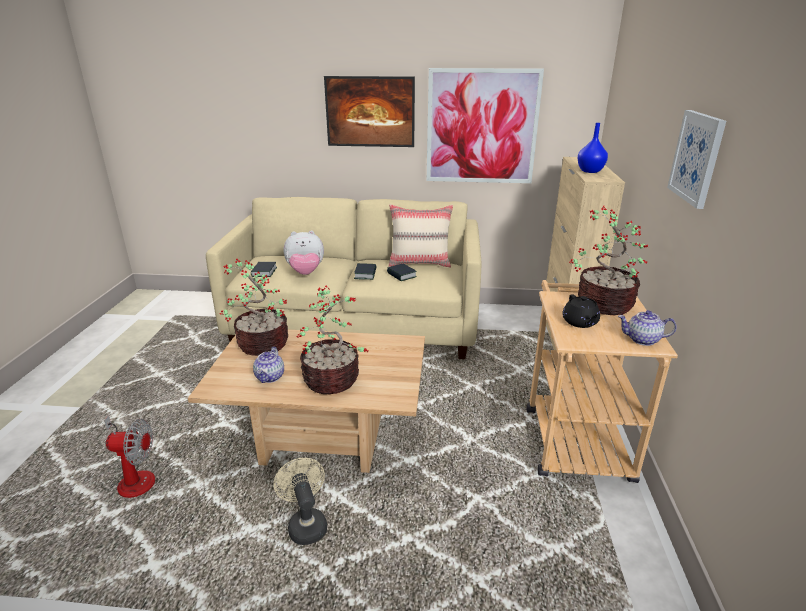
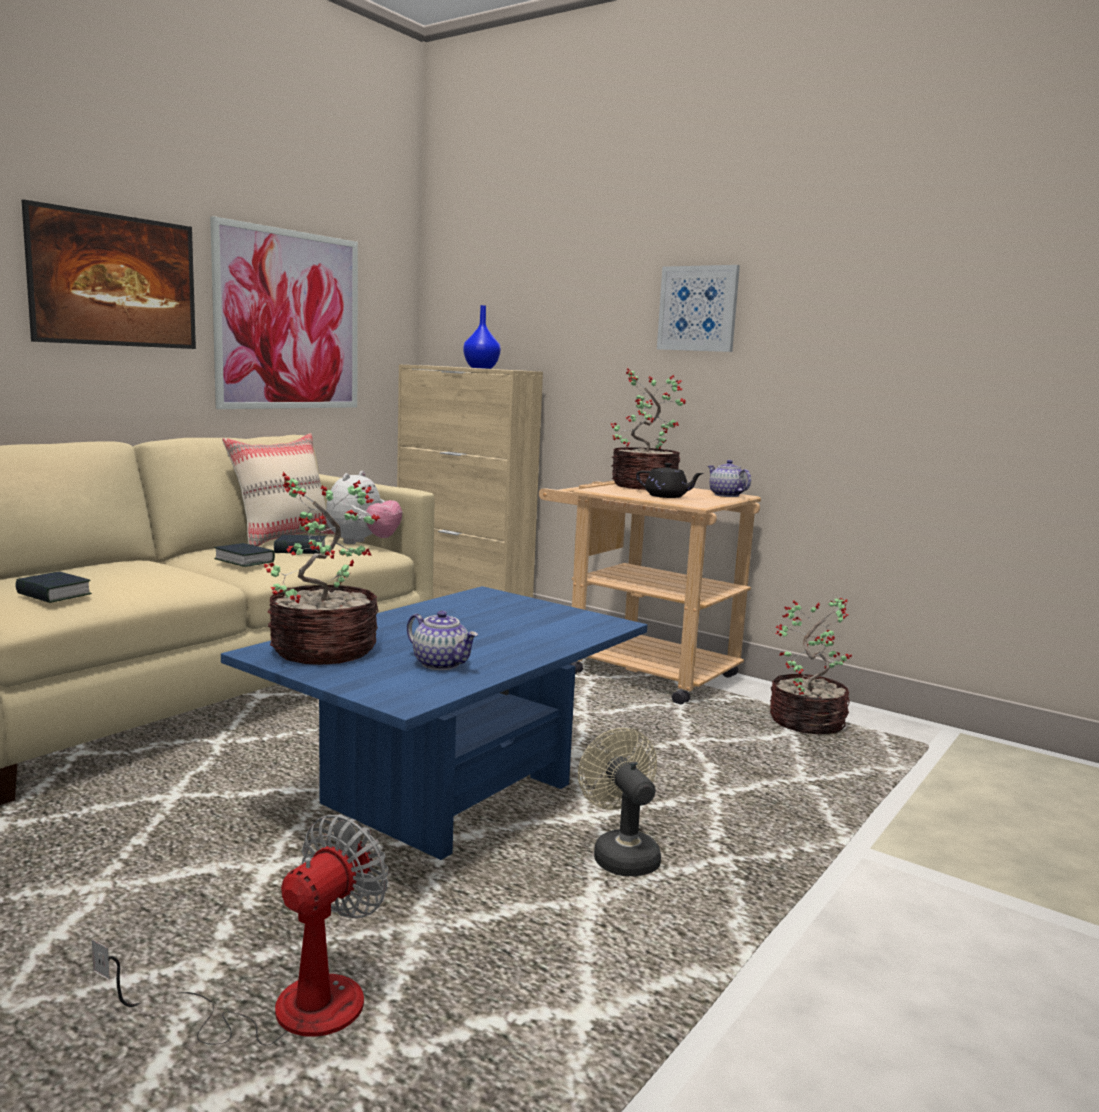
camera: 60 degrees left, 15 degrees down
(305, 273) = (142, 578): plush toy -> plush toy (362, 543)
(306, 524) = (620, 854): beige fan -> beige fan turned 60 degrees clockwise
(324, 438) = (448, 795): beige coffee table -> blue coffee table
(333, 380) = (514, 638): potted plant -> potted plant (808, 723)
(642, 340) = (726, 495): teapot -> teapot turned 105 degrees clockwise

